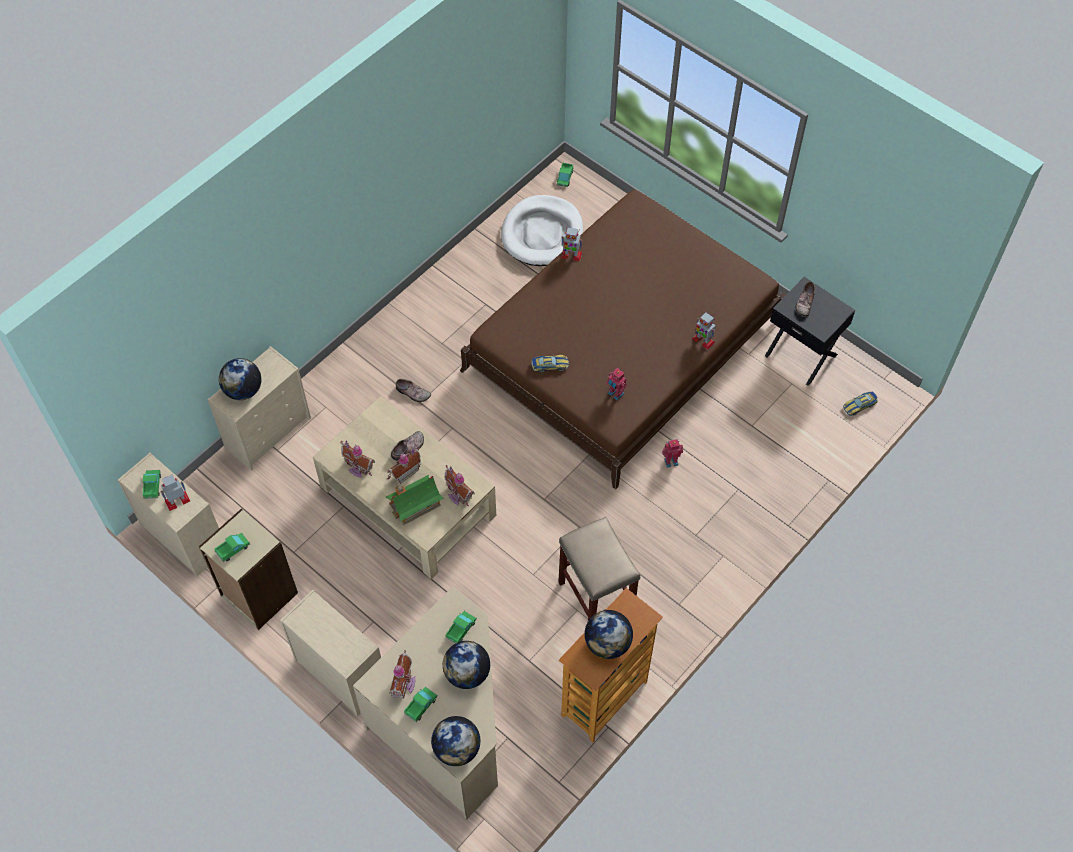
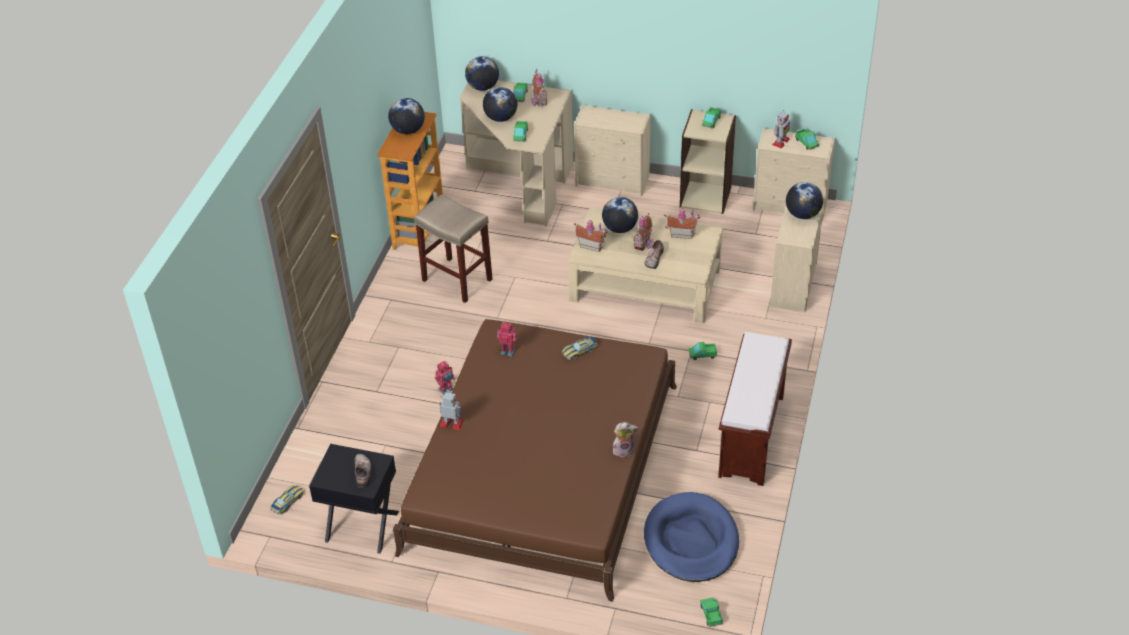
camera: 155 degrees right, 15 degrees down
(412, 393) = (702, 354): shoe -> toy truck
(415, 504) = (619, 228): toy house -> globe
(431, 296) = (752, 437): none -> brown bench
(542, 234) = (691, 541): white dog bed -> blue dog bed
(571, 255) = (624, 450): toy robot -> plush toy

